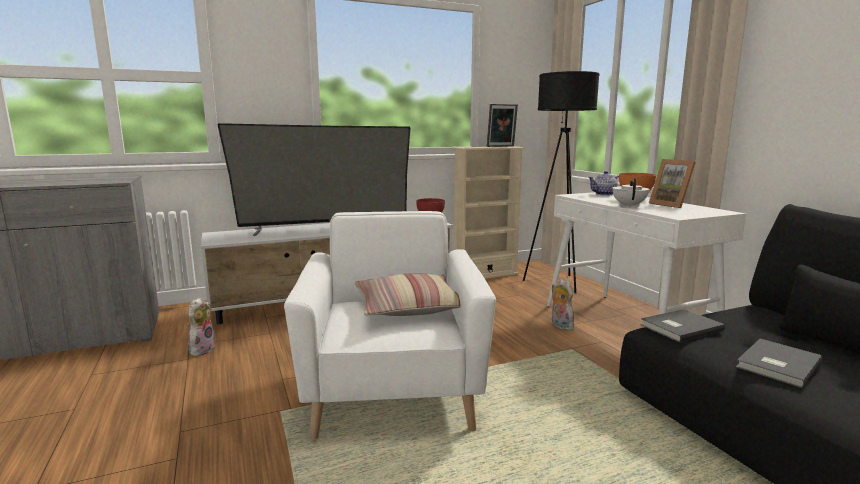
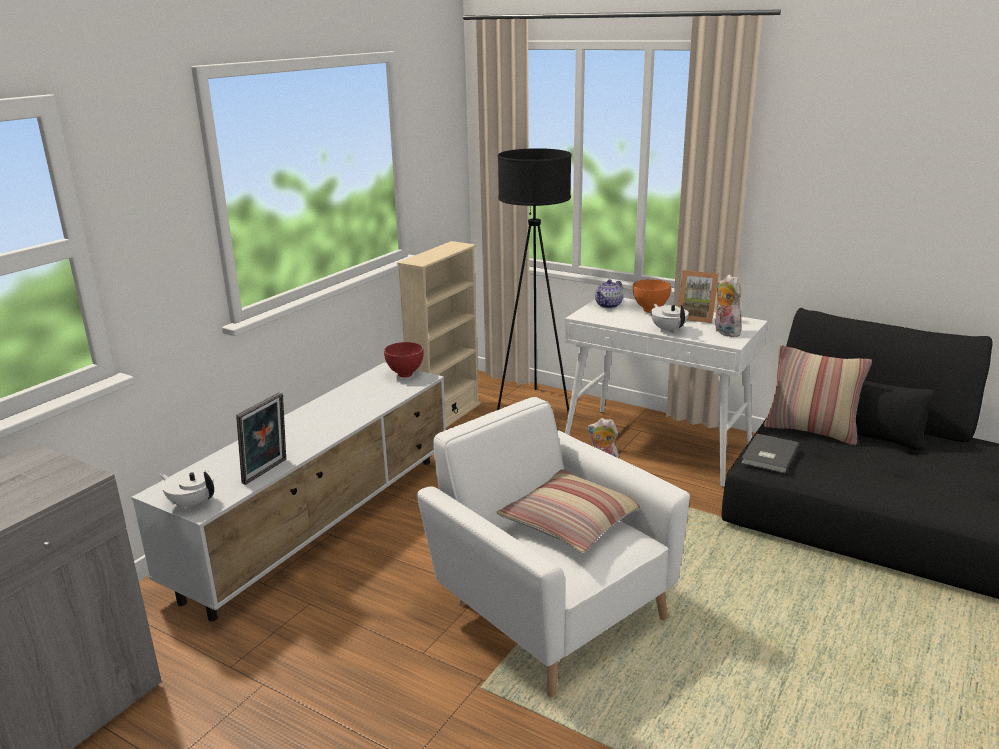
camera: 35 degrees left, 10 degrees up
(202, 349) = (259, 664): plush toy -> plush toy (724, 332)
(217, 239) = (191, 503): none -> white teapot
(325, 228) = (298, 430): television -> none
(501, 146) = (448, 247): picture frame -> picture frame (267, 472)
(760, 325) = (811, 430): none -> pillow
(775, 364) = (857, 472): grey book -> none

